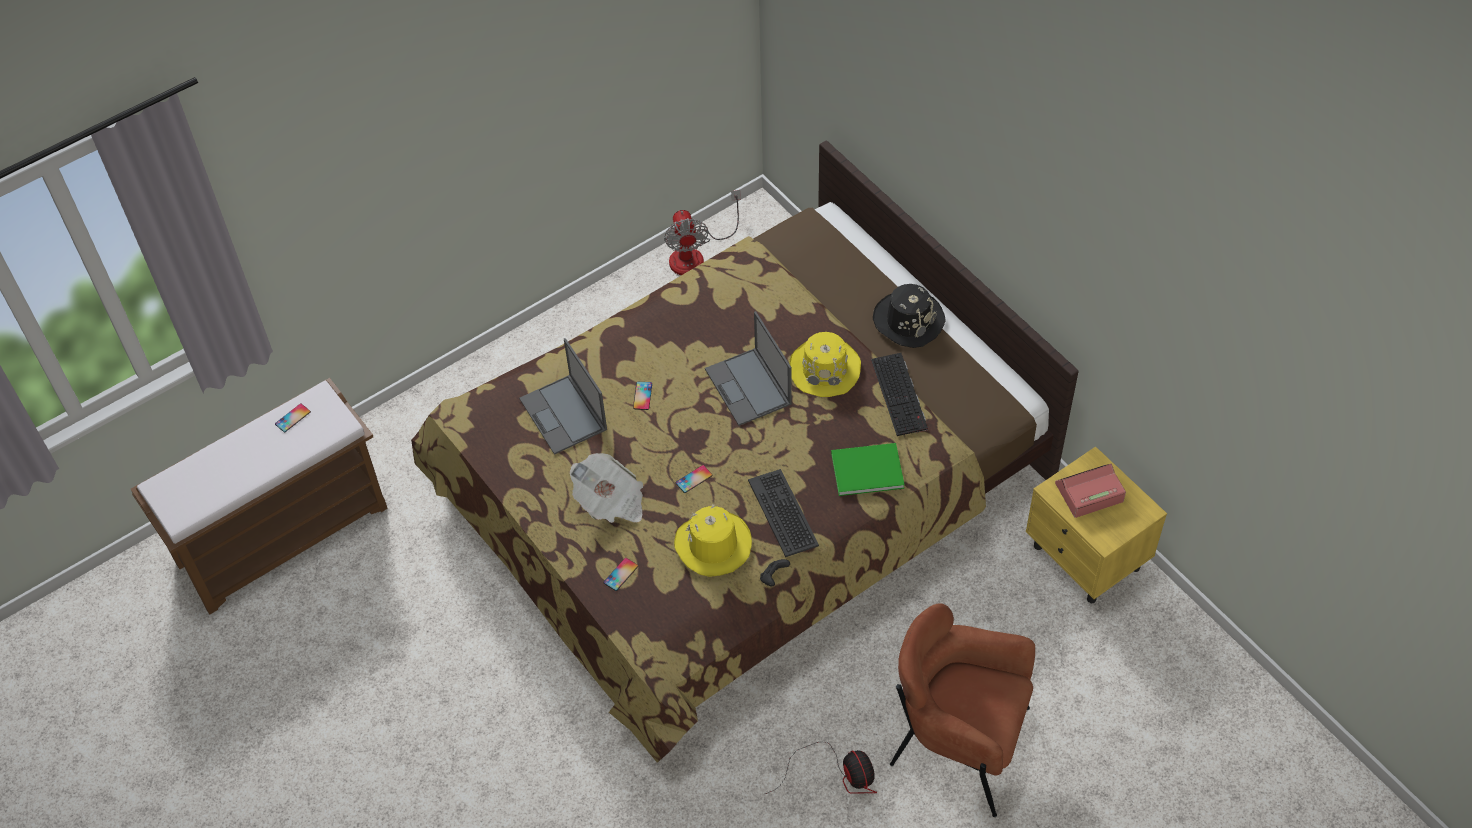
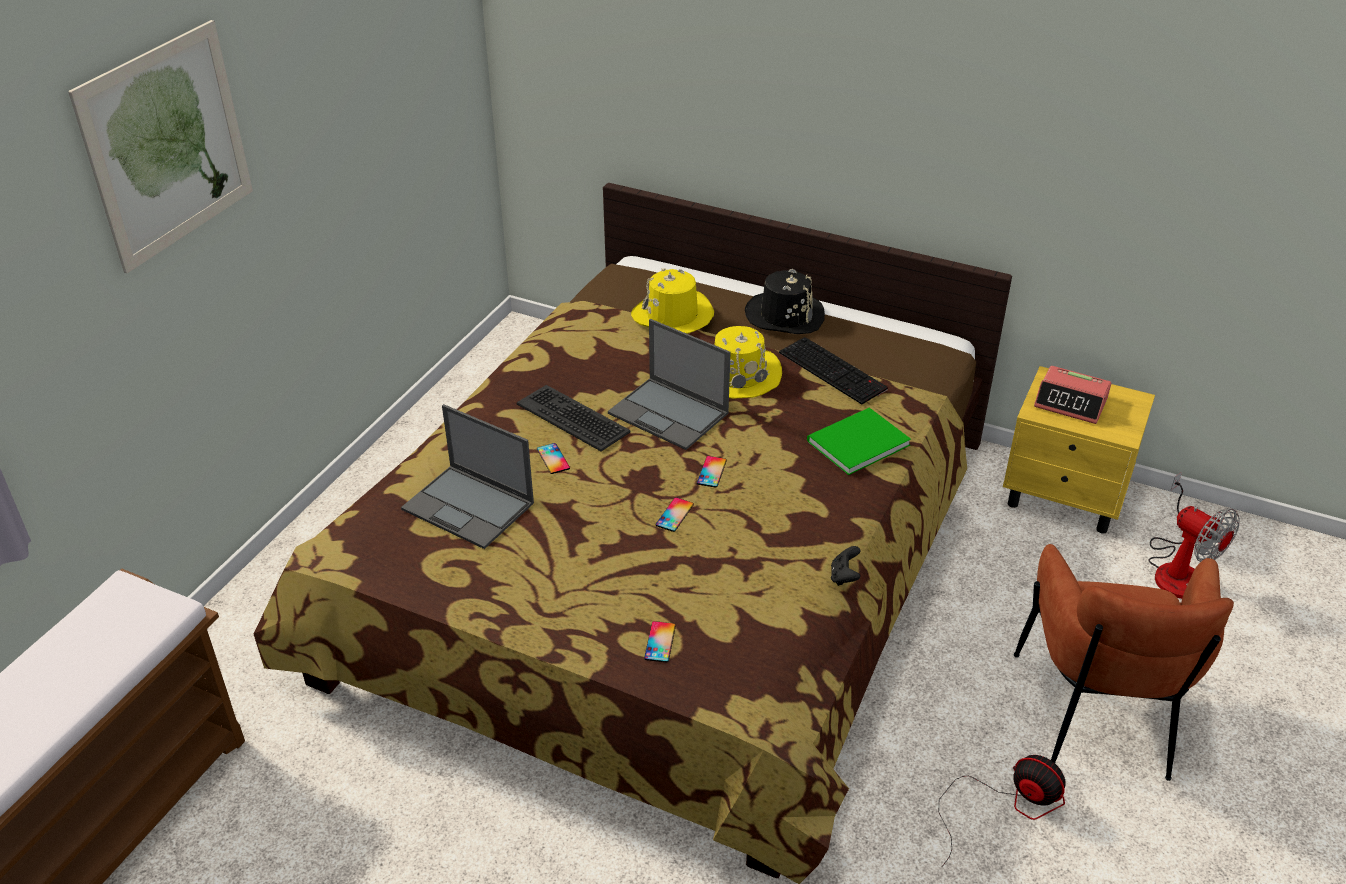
camera: 30 degrees left, 15 degrees down
(292, 418) = (89, 626): phone -> phone (711, 472)
(417, 110) = (167, 145): none -> picture
(610, 502) = (590, 571): newspaper -> none
(695, 254) = (479, 380): fan -> fan (1178, 569)
(713, 545) = (749, 570): yellow hat -> yellow hat (672, 315)
(783, 513) = (803, 510): keyboard -> keyboard (573, 418)
(957, 744) = (1100, 715): brown armchair -> brown armchair turned 75 degrees counterclockwise
(1089, 493) = (1071, 403): alarm clock -> alarm clock turned 105 degrees counterclockwise

